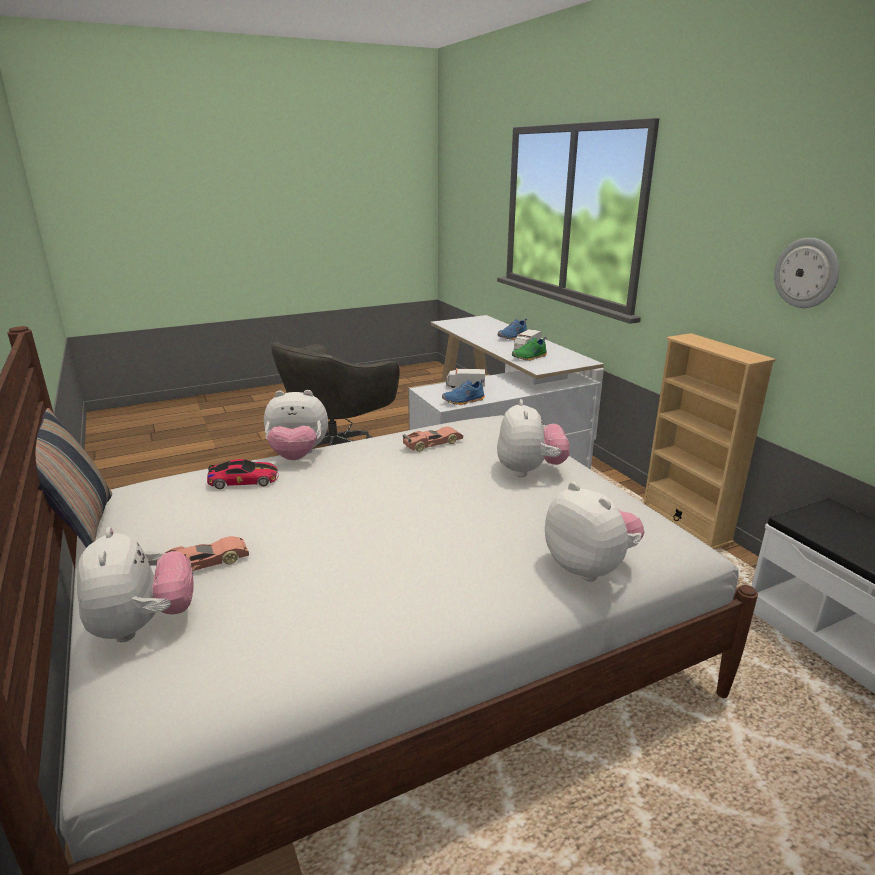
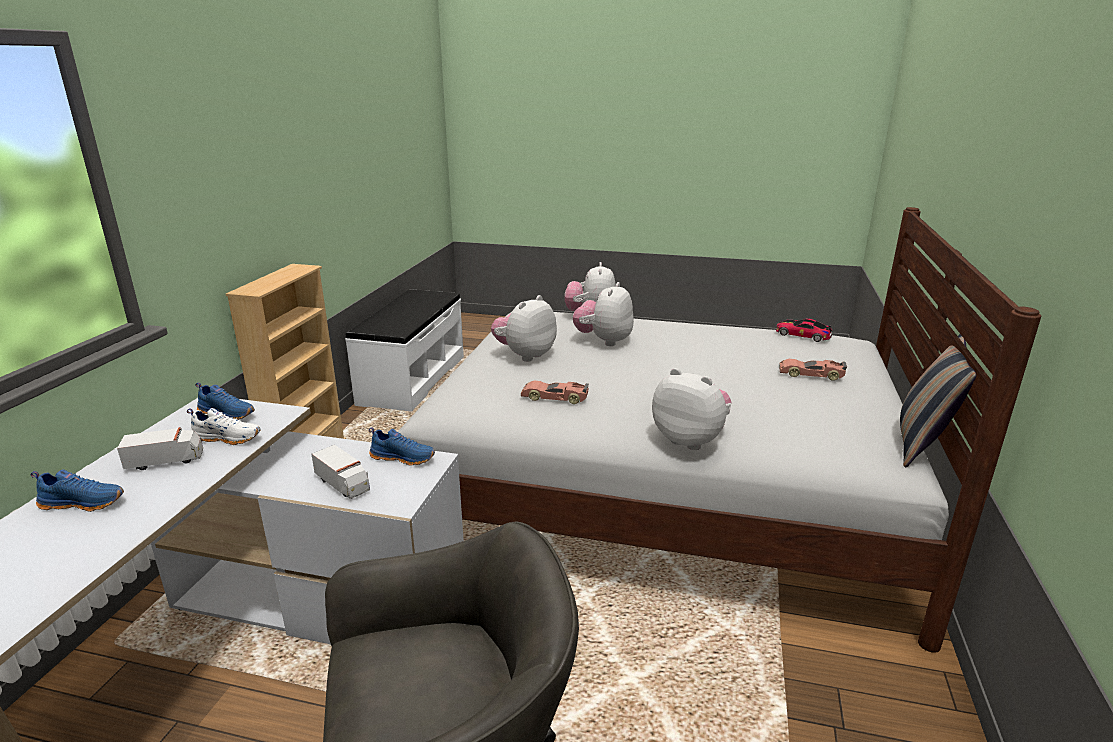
camera: 140 degrees left, 0 degrees up
(143, 625) = (849, 364): plush toy -> plush toy (604, 341)
(243, 480) = (762, 423): toy car -> toy car (802, 335)
(530, 357) = (227, 438): green shoe -> white shoe
(561, 362) = (228, 413): none -> blue shoe
(807, 273) = (282, 183): wall clock -> none

